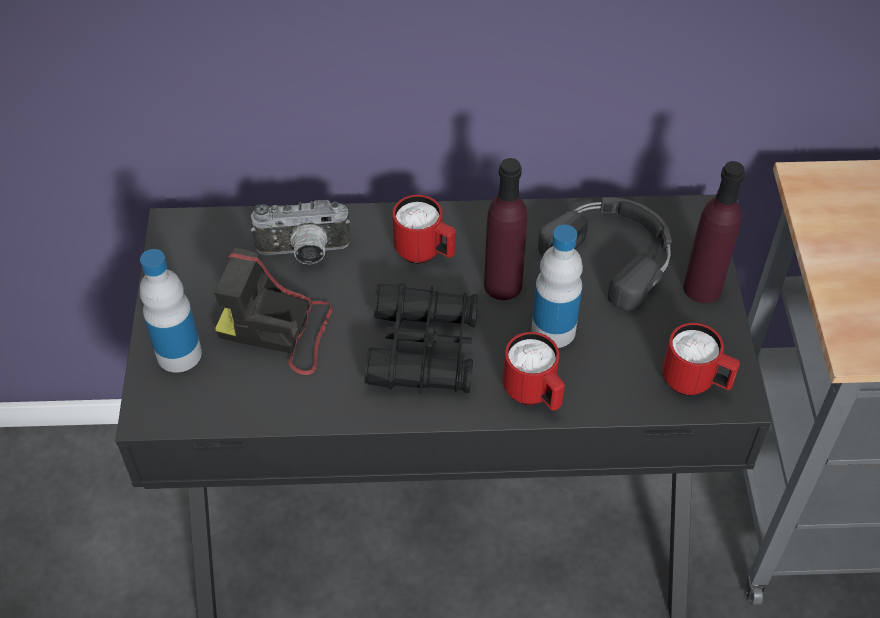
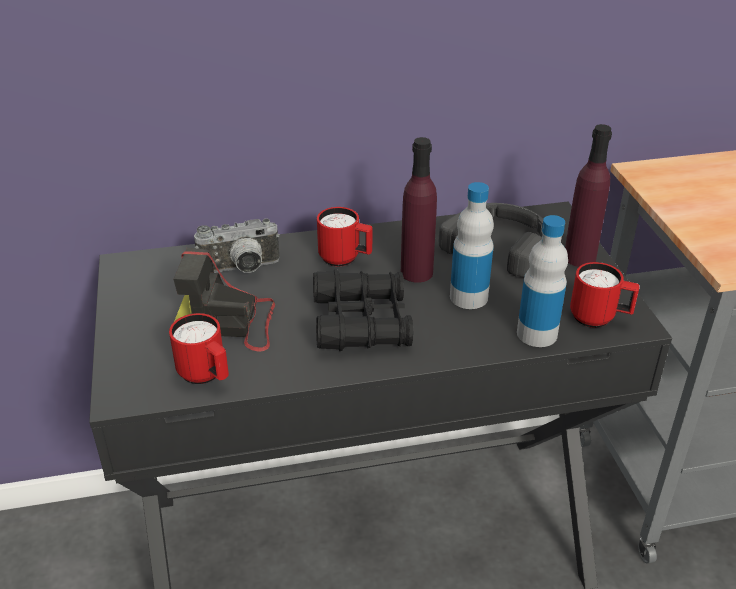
camera: 10 degrees left, 15 degrees down
(179, 354) = (141, 350): bottle -> bottle (537, 334)
(534, 395) = (467, 342): red mug -> red mug (206, 376)

